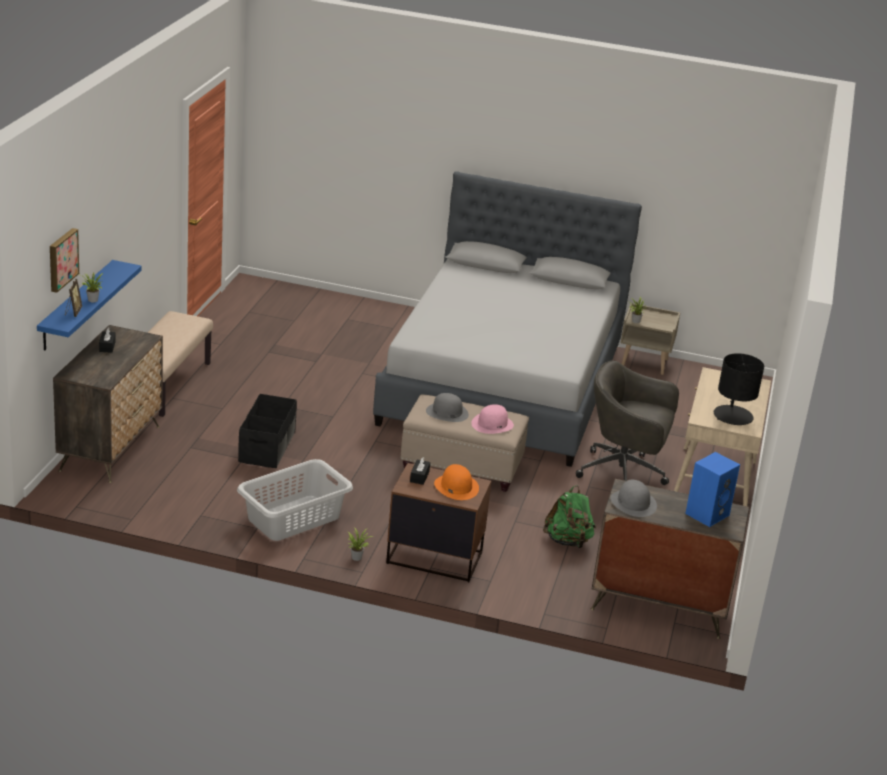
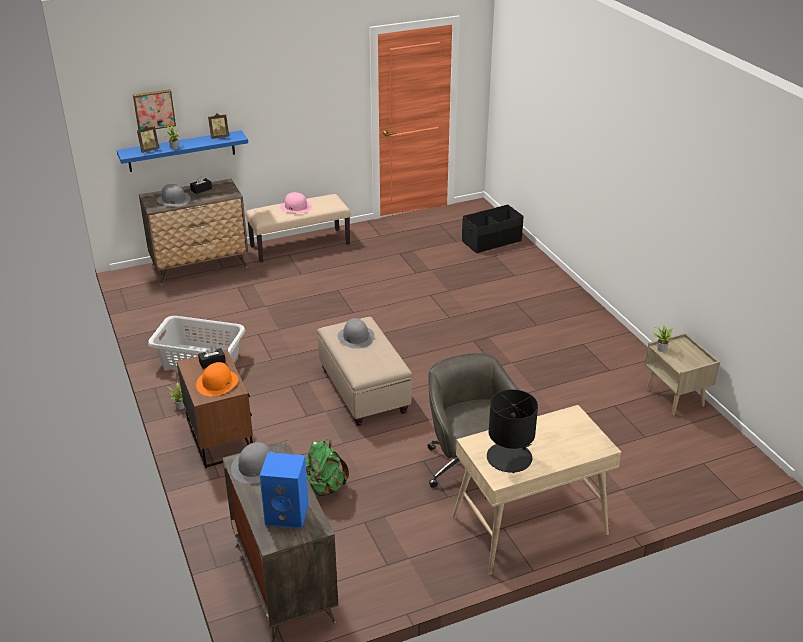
camera: 55 degrees right, 5 degrees up
(103, 366) = (173, 199): none -> grey hat
(109, 273) = (219, 137): none -> picture frame
(267, 447) = (276, 310): black storage box -> black storage box (491, 241)
(492, 424) = (368, 362): pink hat -> pink hat (296, 207)
(502, 385) = (514, 352): grey bed -> none

